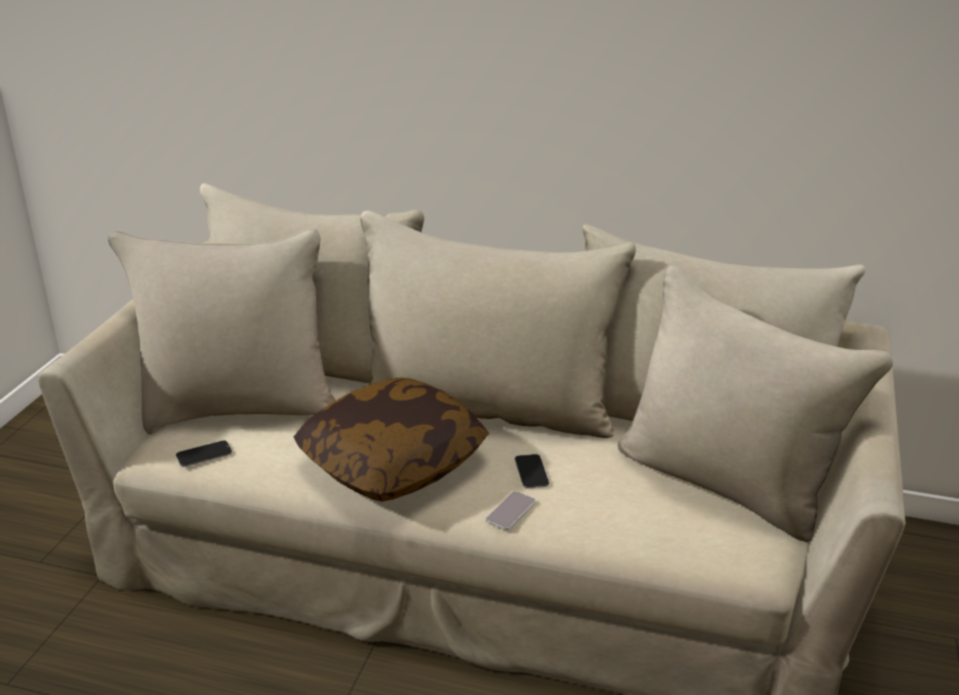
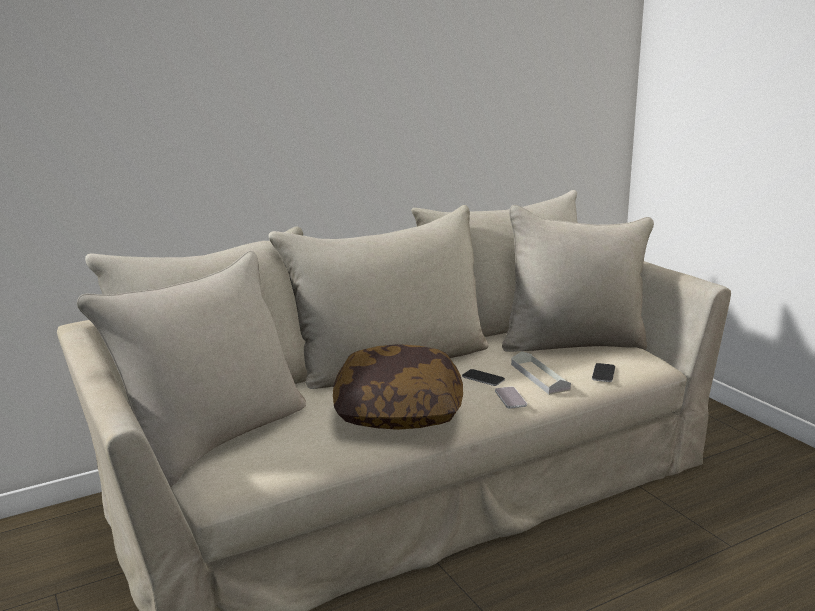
camera: 45 degrees left, 10 degrees down
(204, 455) = (259, 468): phone -> phone (603, 373)
(590, 504) = (539, 377): none -> grey tray

